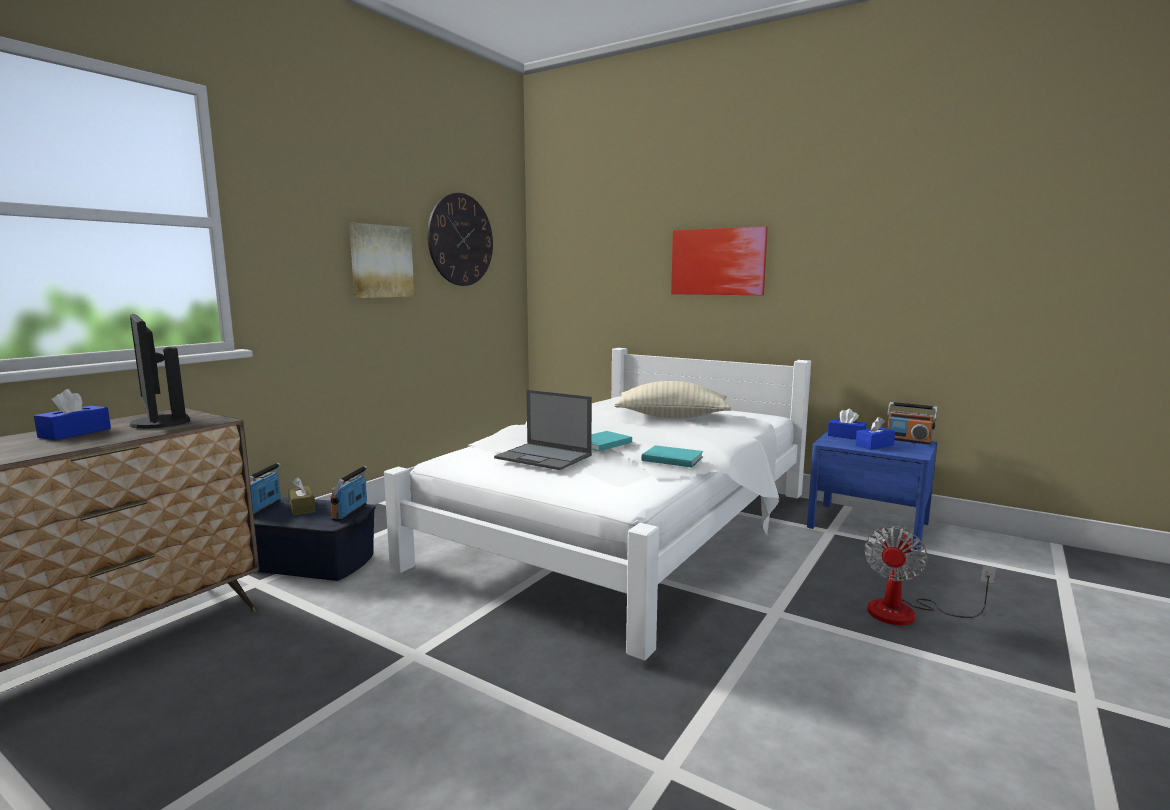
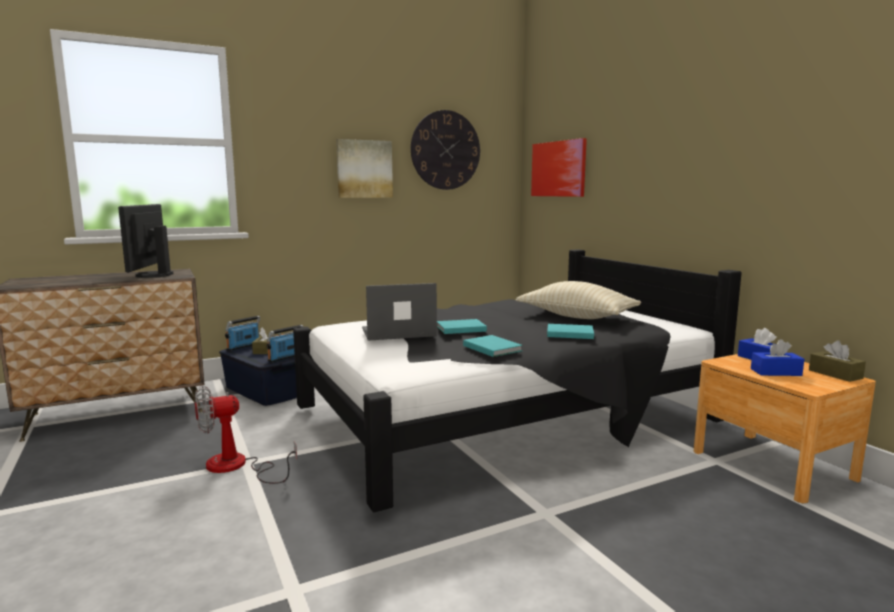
camera: 30 degrees right, 0 degrees up
(75, 433) = (106, 276): blue tissue box -> none
(544, 457) = (397, 332): laptop -> laptop turned 105 degrees clockwise
(623, 532) = (503, 417): white bed -> black bed
(705, 434) = (568, 333): none -> turquoise book
(718, 262) = (663, 163): picture -> picture (558, 169)
(867, 525) = (772, 465): blue nightstand -> brown nightstand
(907, 613) = (688, 555): fan -> fan (237, 467)
(908, 440) = (835, 374): radio -> brown tissue box

